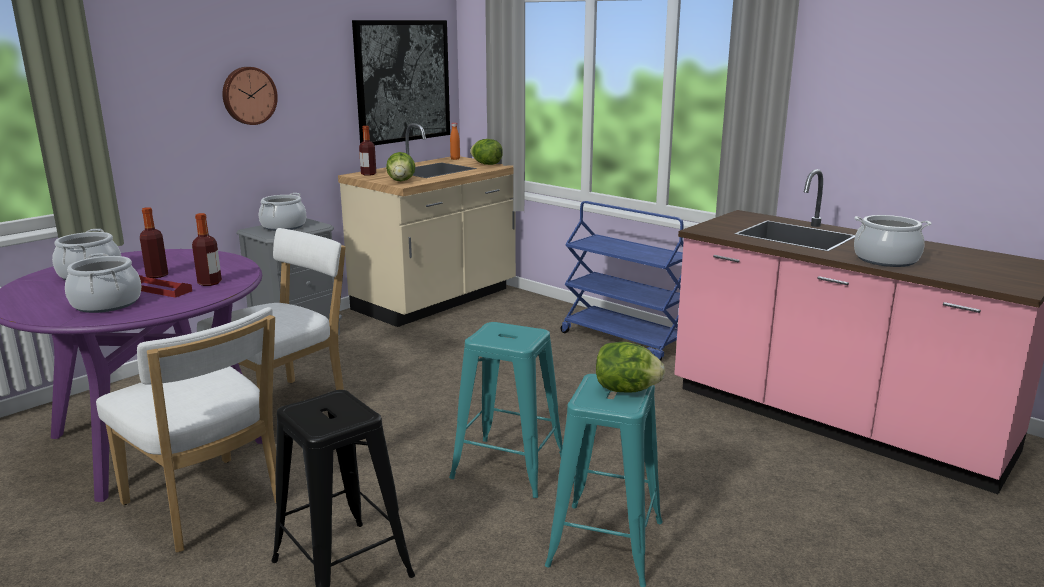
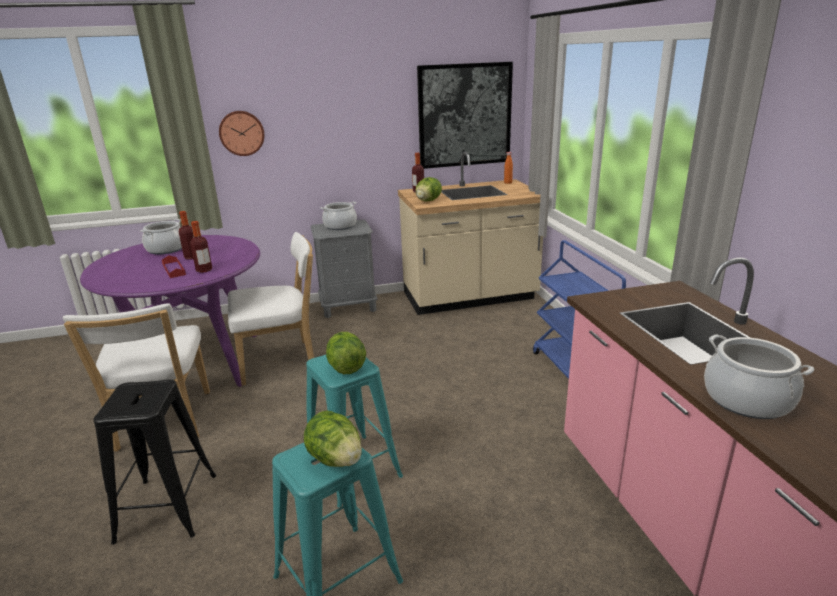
camera: 35 degrees right, 5 degrees up
(106, 304) = (134, 275): cooking pot -> none
(248, 95) = (323, 127): wall clock -> wall clock (242, 133)
(486, 164) = (522, 191): lettuce -> lettuce (346, 367)

